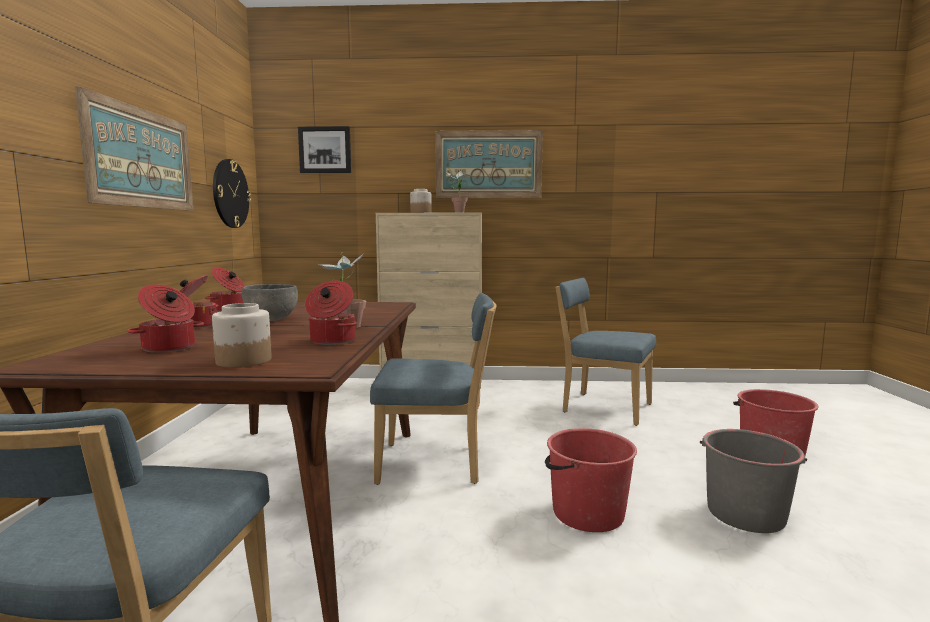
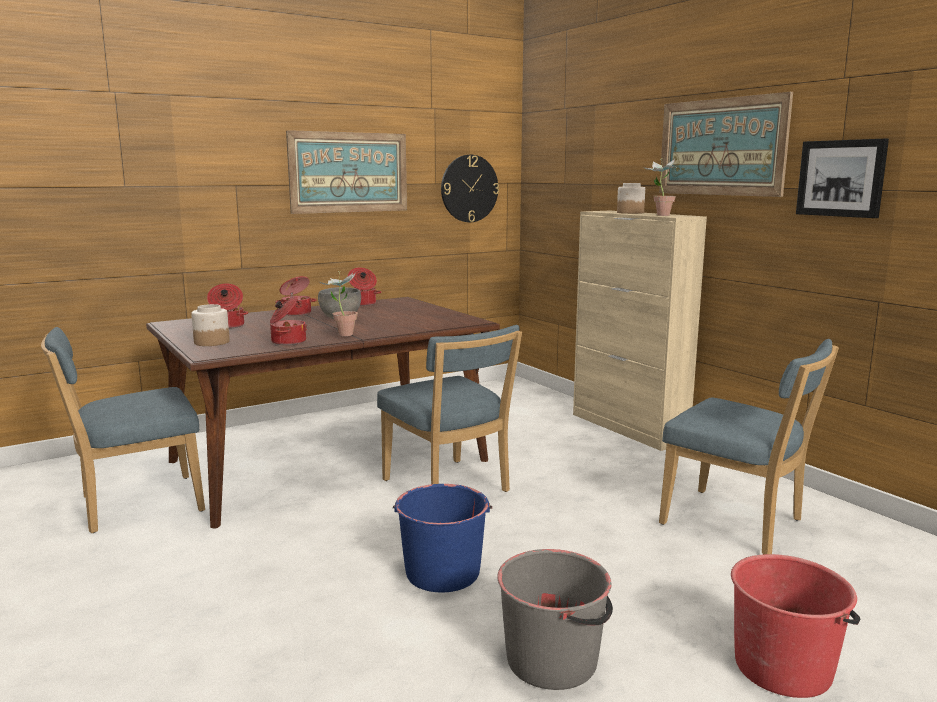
camera: 55 degrees right, 5 degrees up
(325, 150) = (569, 134): picture -> picture (841, 178)
(586, 513) = (442, 572): red bucket -> blue bucket
(602, 407) = (738, 524): blue chair -> blue chair turned 135 degrees clockwise

